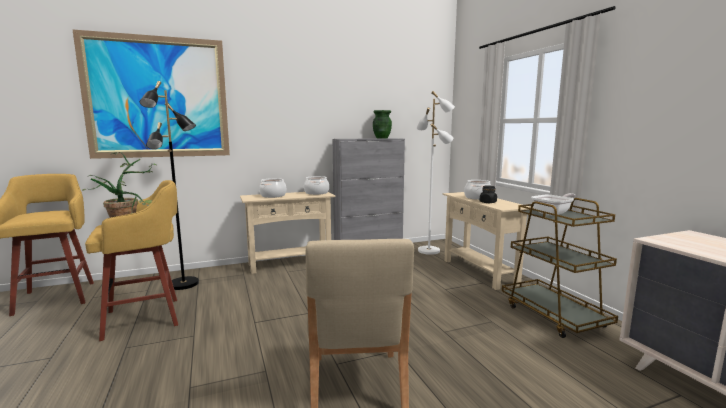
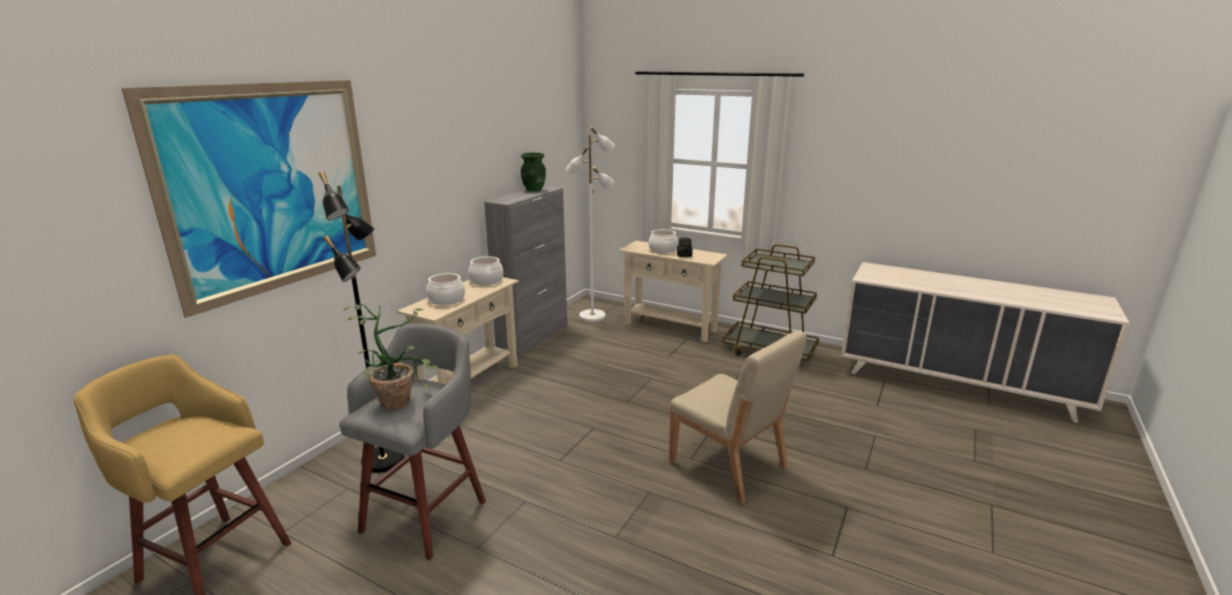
camera: 40 degrees left, 10 degrees up
(146, 317) = (427, 514): yellow stool -> grey stool
(553, 213) = (768, 262): frying pan -> none

